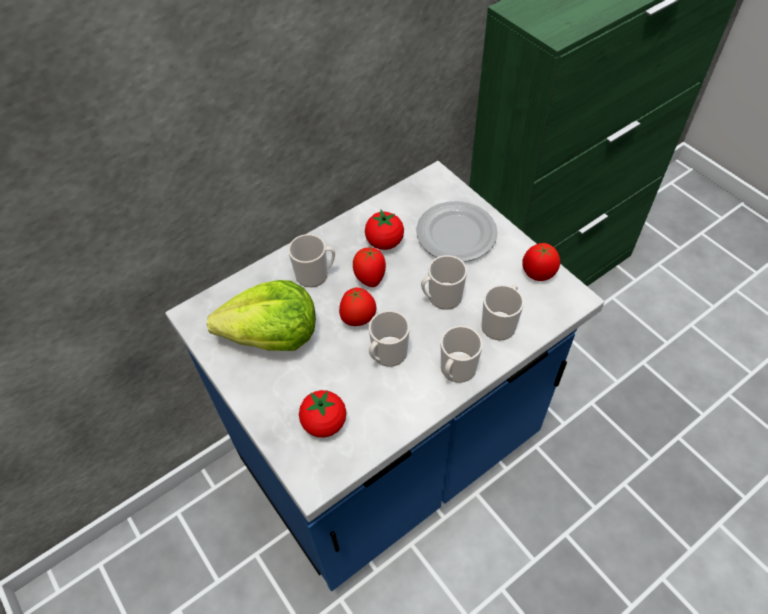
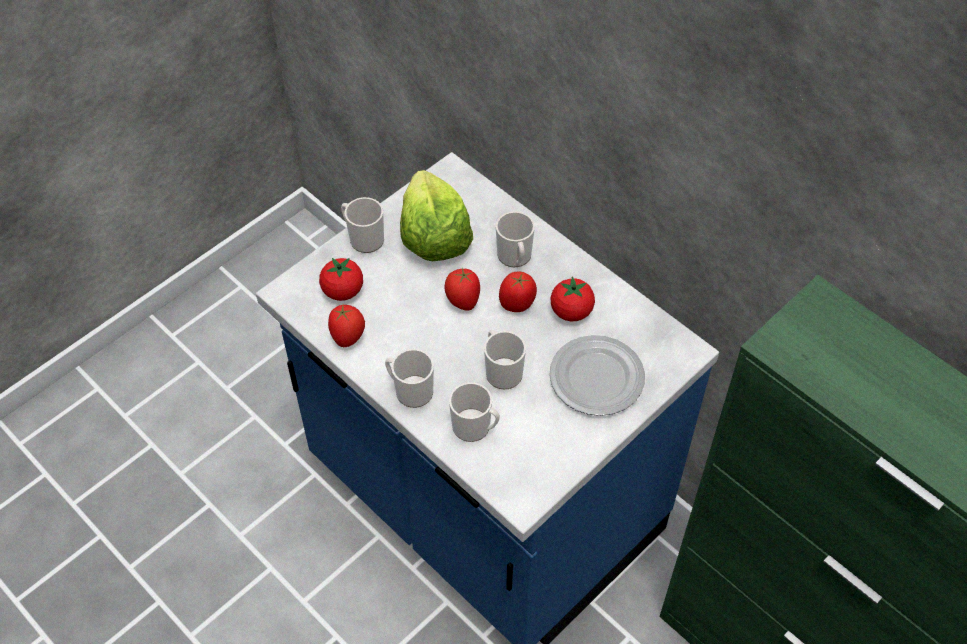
camera: 80 degrees right, 0 degrees up
(387, 355) = (422, 330): mug -> mug (363, 238)
(538, 274) = (551, 463): tomato -> tomato (348, 338)

